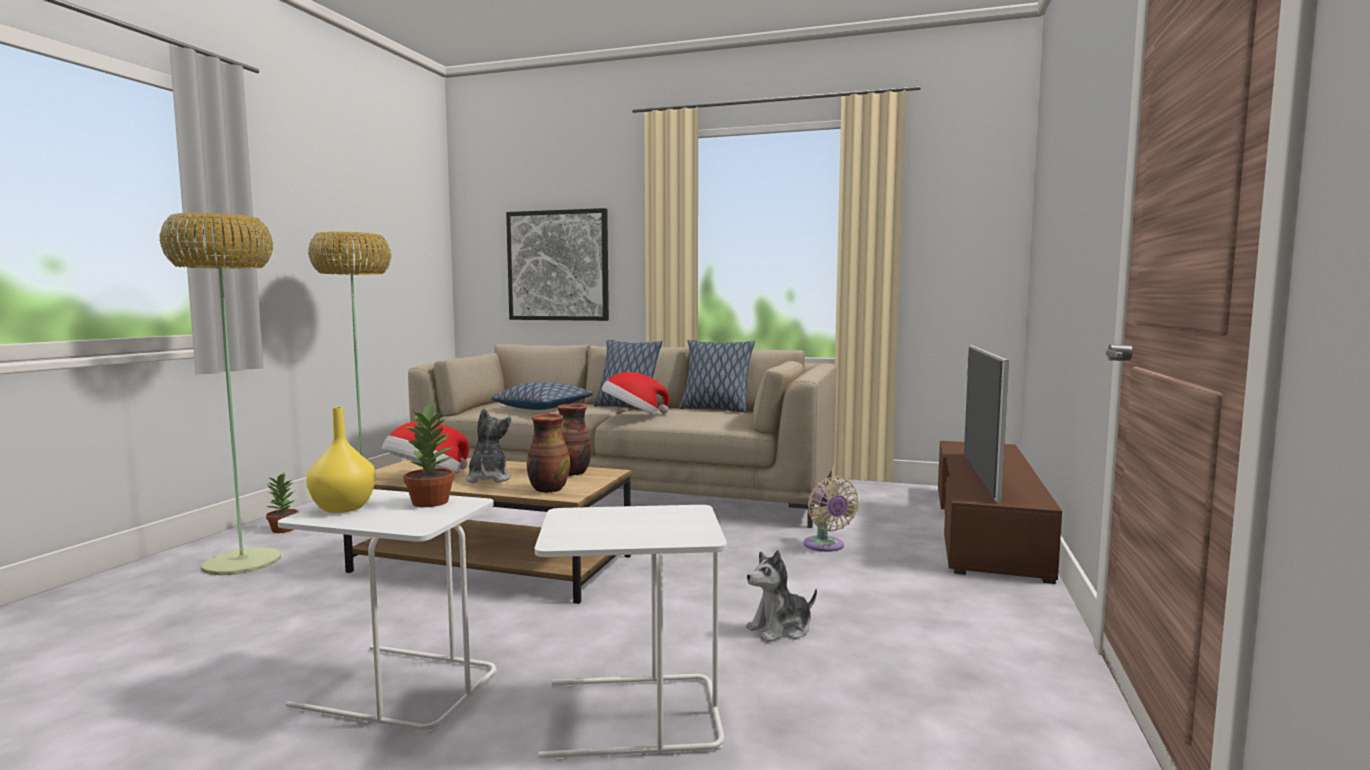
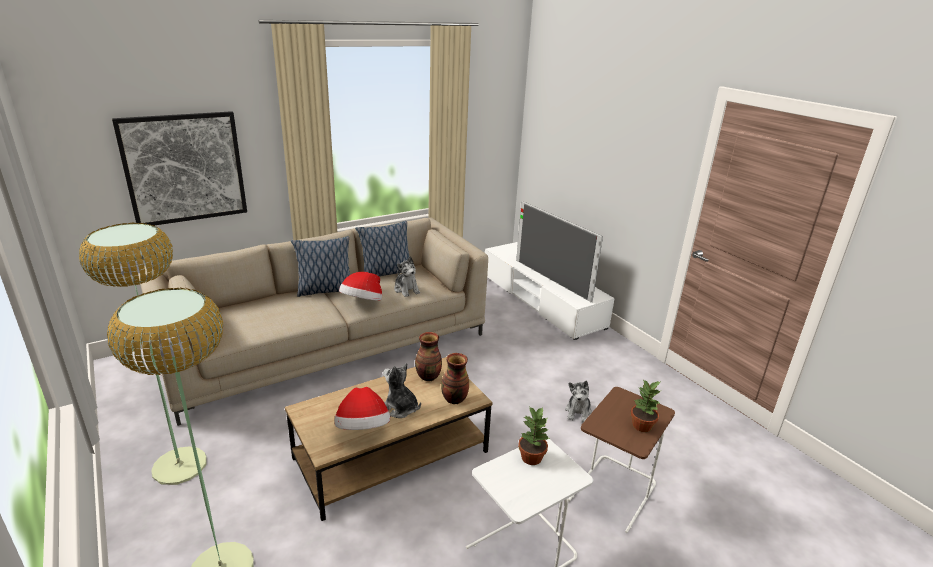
camera: 50 degrees left, 20 degrees up
(283, 530) = (166, 526): potted plant -> potted plant (642, 426)
(343, 508) = (512, 490): yellow vase -> none
(542, 407) = (272, 315): pillow -> none
(629, 717) = (613, 492): white side table -> brown side table
(702, 418) = (406, 290): none -> plush toy
(826, 546) = (509, 346): beige fan -> none
(985, 528) = (541, 300): brown tv stand -> white tv stand

